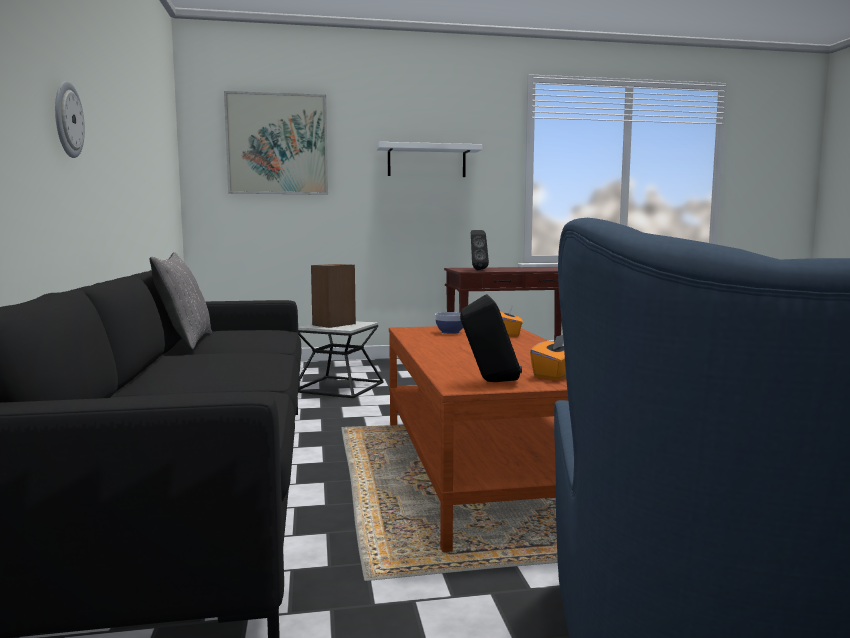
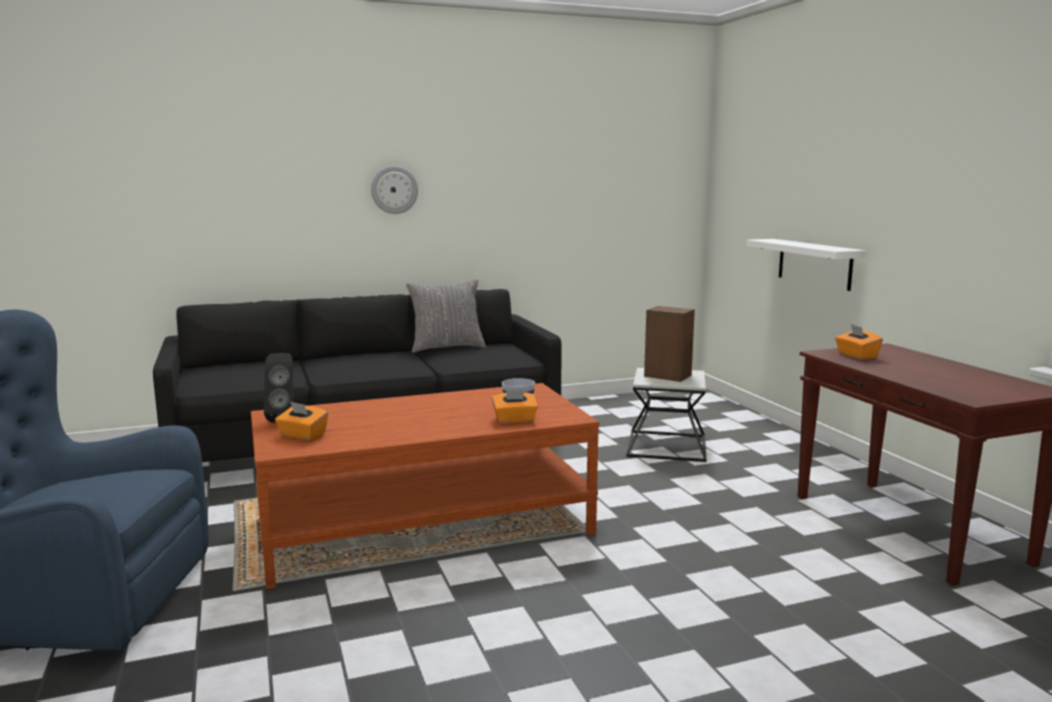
camera: 80 degrees right, 5 degrees up
(277, 144) = (773, 155): picture -> none
(426, 161) = (917, 172): white shelf -> white shelf (814, 263)
(477, 270) = (856, 356): black speaker -> orange tissue box

